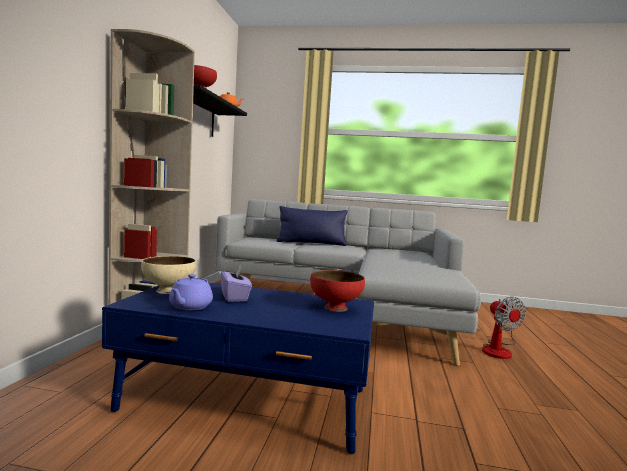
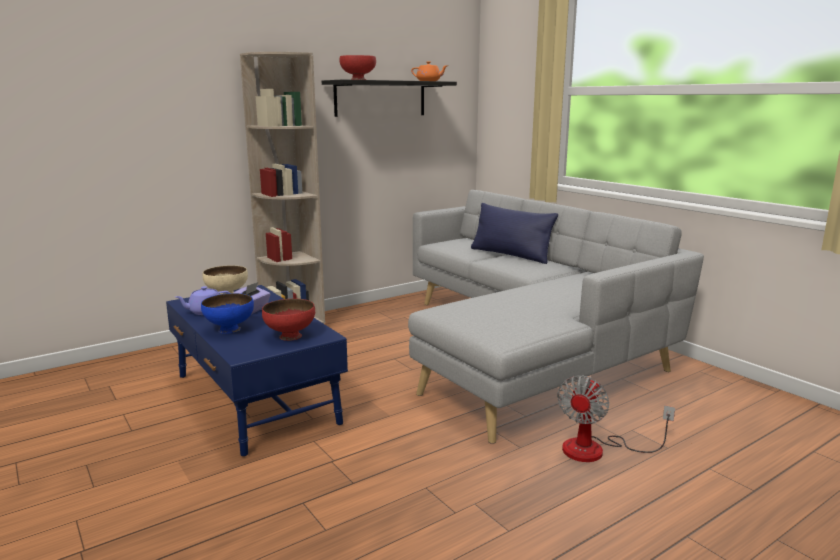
camera: 45 degrees right, 10 degrees up
(268, 315) = (230, 329): none -> blue bowl

